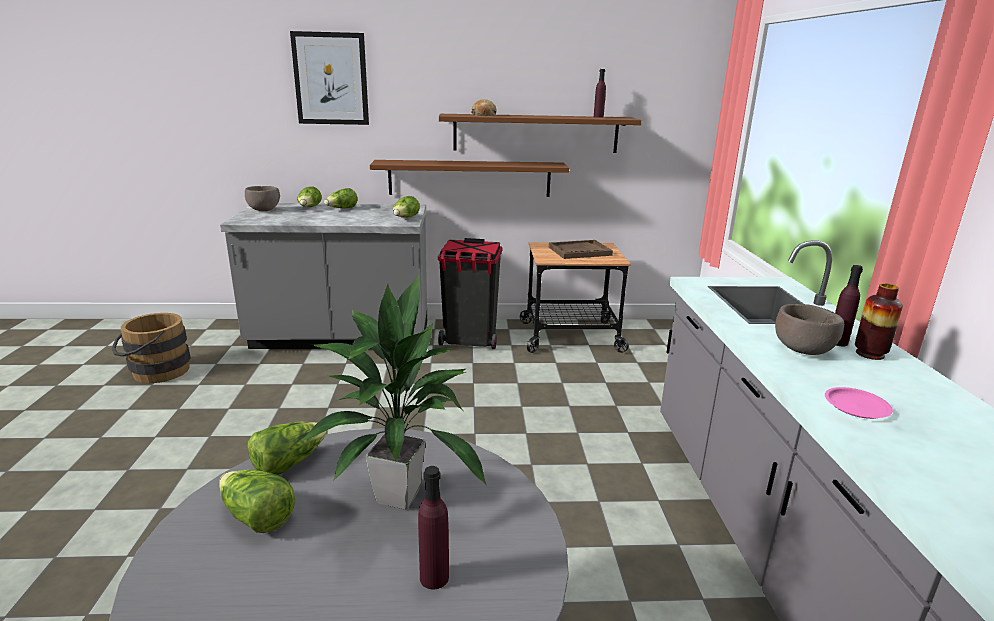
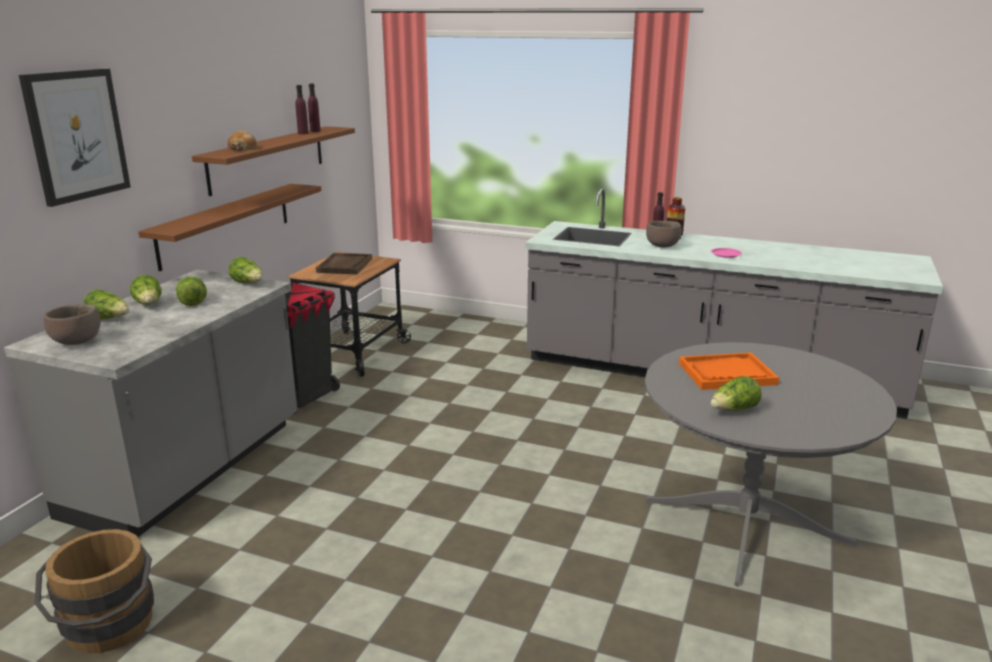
camera: 65 degrees left, 0 degrees up
(289, 463) = (678, 399): lettuce -> lettuce (192, 301)
(396, 497) = (726, 374): potted plant -> orange tray
(434, 577) = (793, 373): purple bottle -> purple bottle (303, 133)

